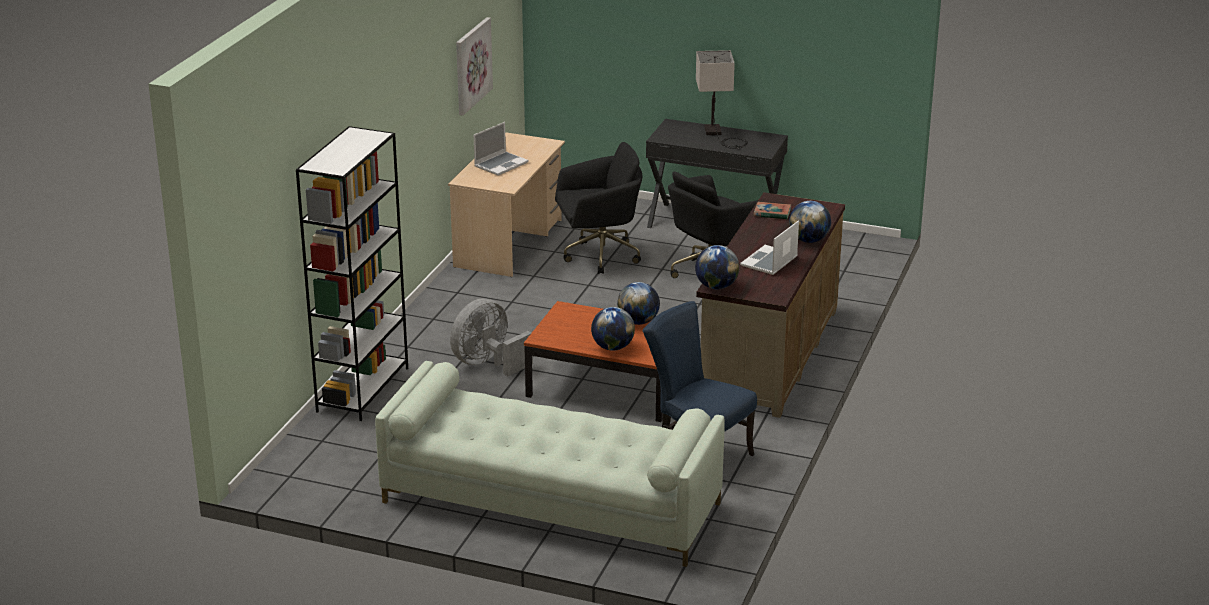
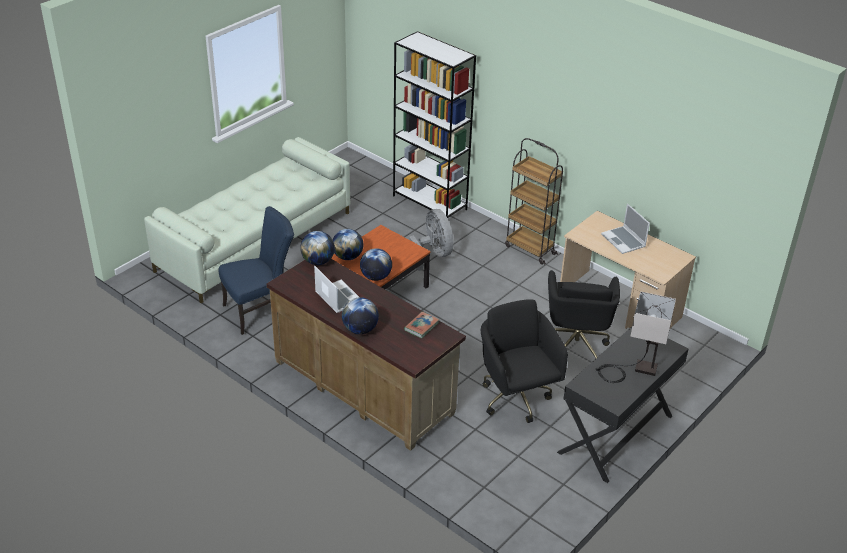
camera: 110 degrees right, 10 degrees up
(433, 305) = (530, 250): none -> brown cart
(472, 65) = (668, 168): picture -> none

